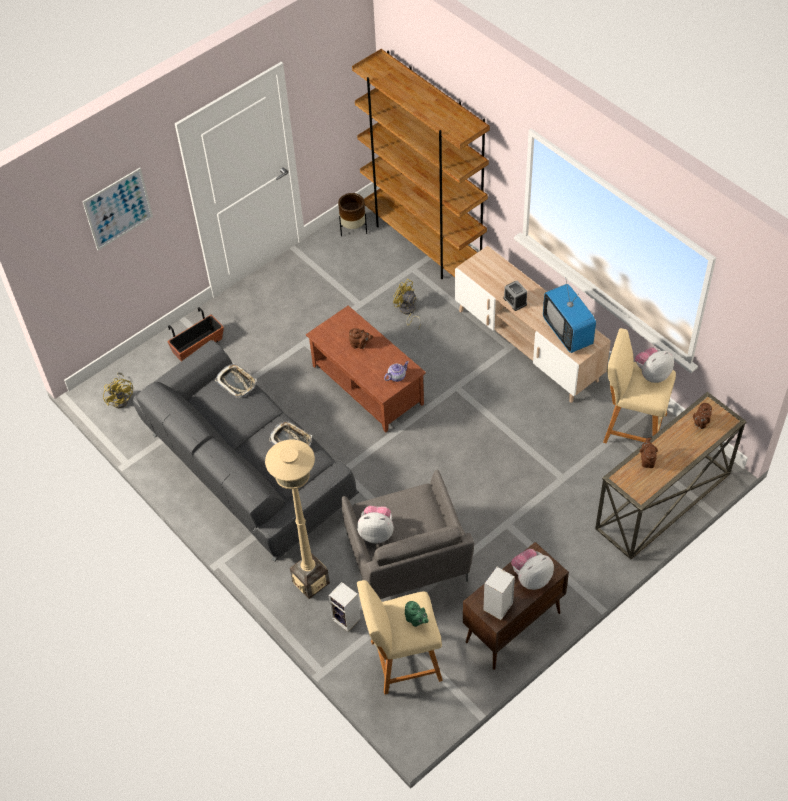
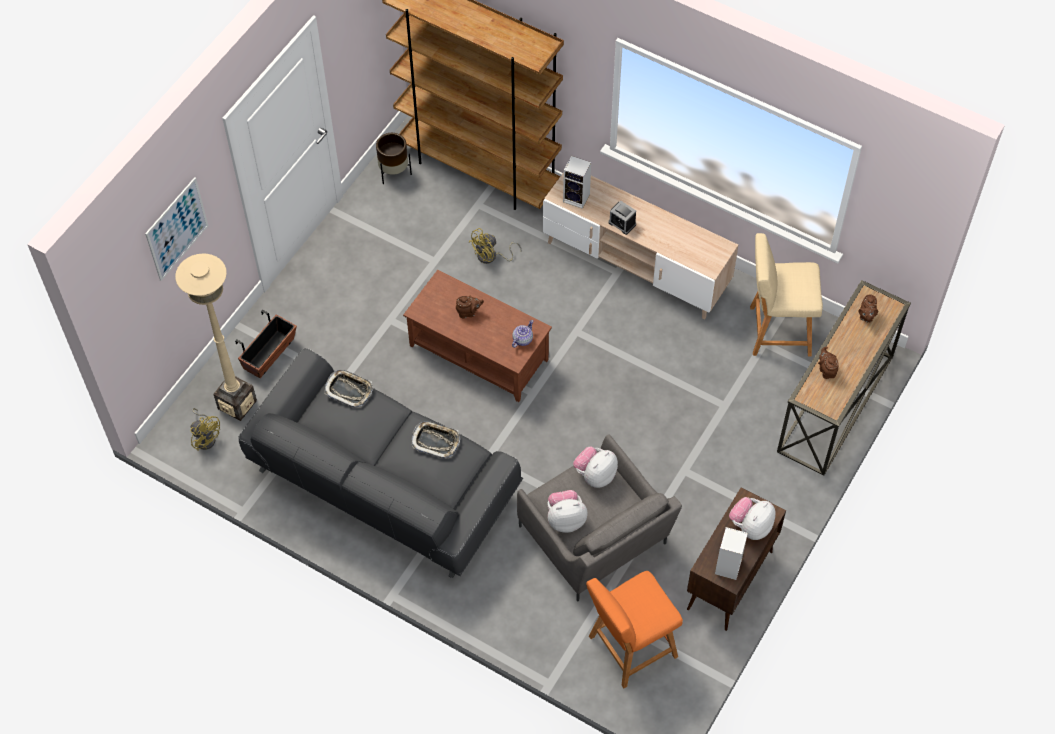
camera: 20 degrees left, 5 degrees up
(310, 582) = (500, 590): beige floor lamp -> beige floor lamp (237, 404)
(347, 619) = (555, 619): speaker -> speaker (577, 198)
(402, 661) = (629, 648): beige stool -> orange stool
(407, 311) = (491, 257): yellow fan -> yellow fan turned 60 degrees counterclockwise
(416, 620) = (650, 604): green teapot -> none
(567, 332) = (690, 246): television -> none
(652, 374) = (797, 273): plush toy -> plush toy (595, 475)

